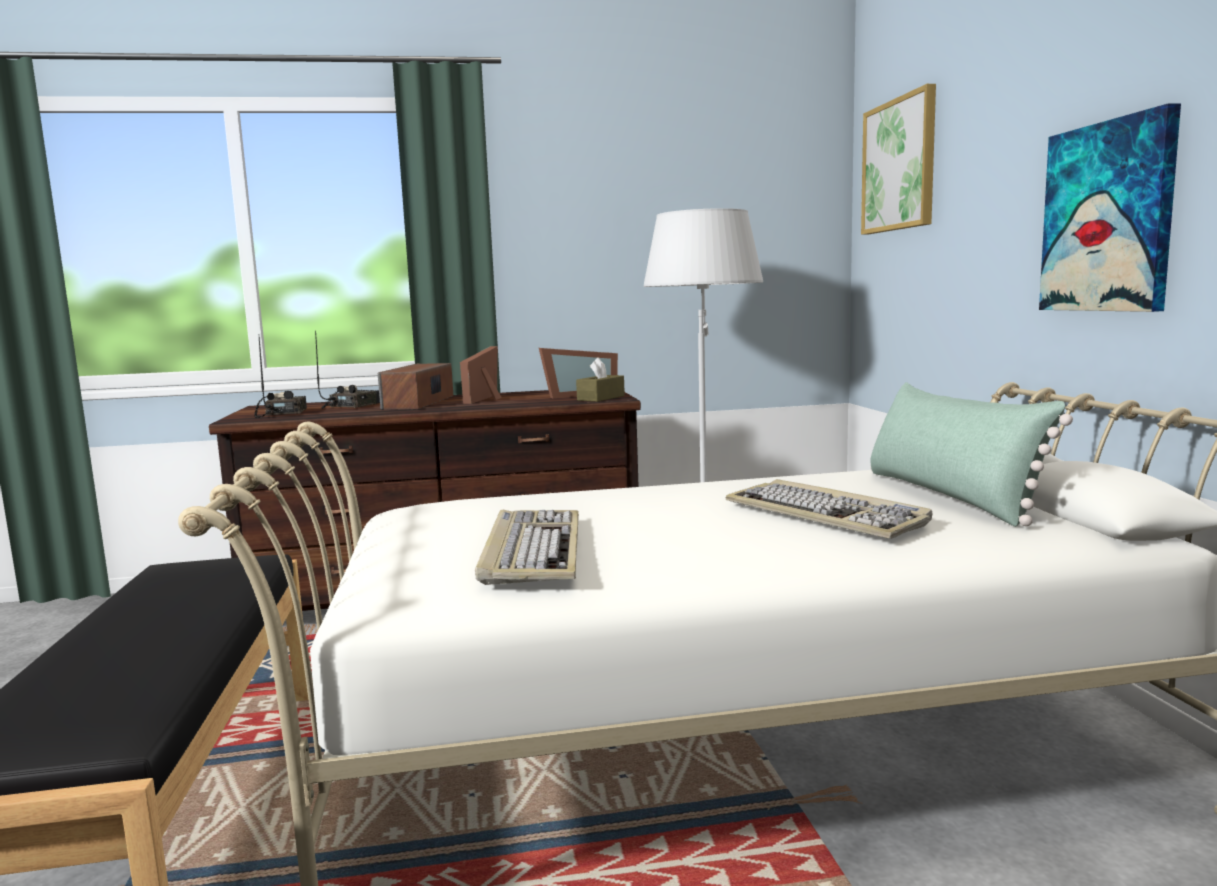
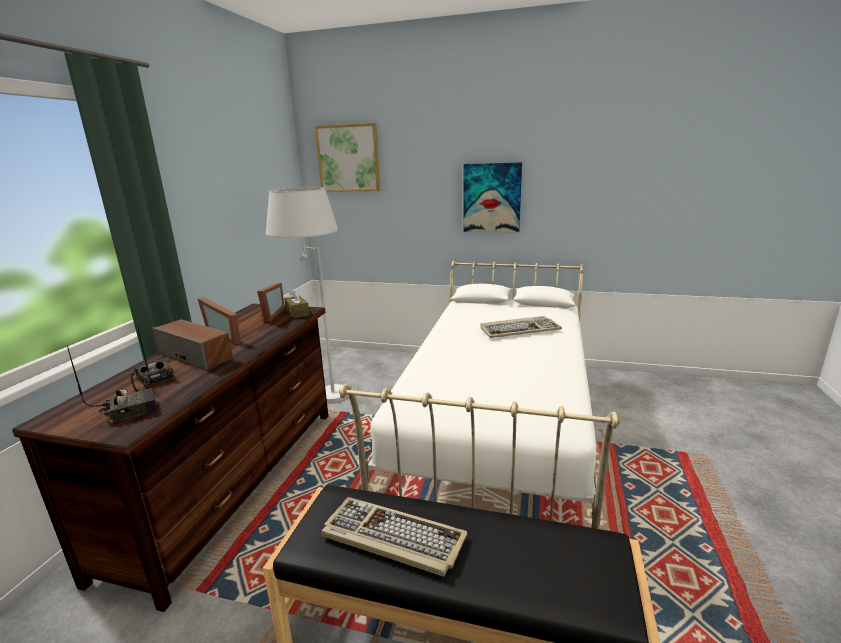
camera: 65 degrees left, 10 degrees up
(281, 413) = (130, 410): radio -> radio turned 135 degrees clockwise
(532, 550) = (526, 384): keyboard -> keyboard (391, 538)
(948, 496) = (508, 310): green pillow -> none

